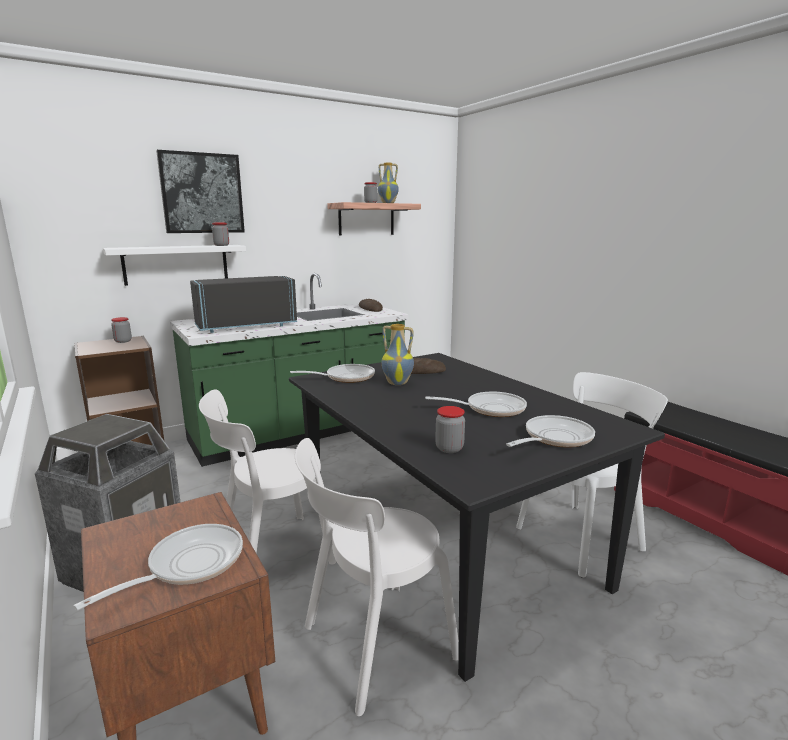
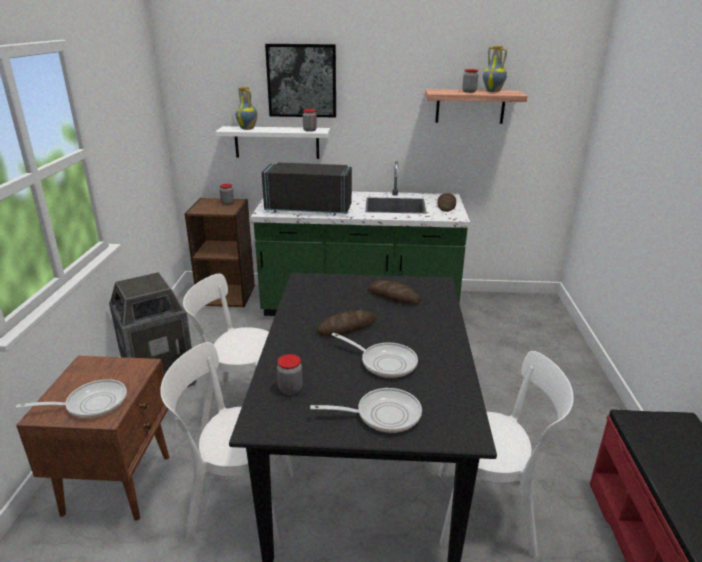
camera: 35 degrees right, 10 degrees up
(346, 377) = (328, 286): frying pan -> none
(398, 383) = (358, 305): vase -> vase (248, 129)
(415, 397) = (346, 327): none -> bread

